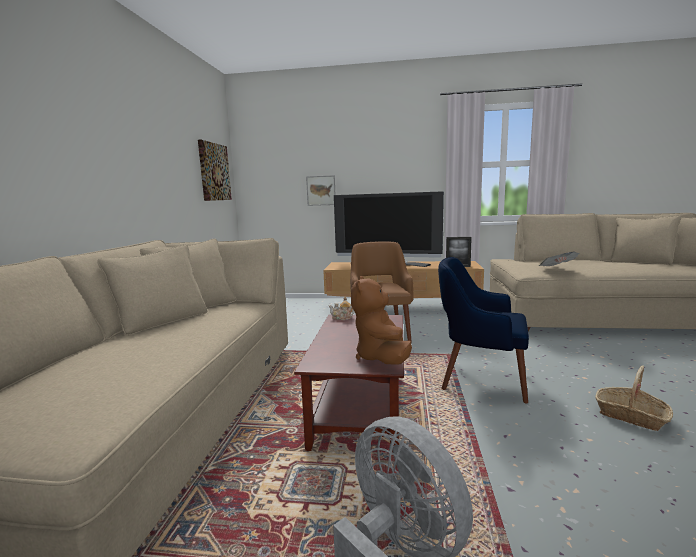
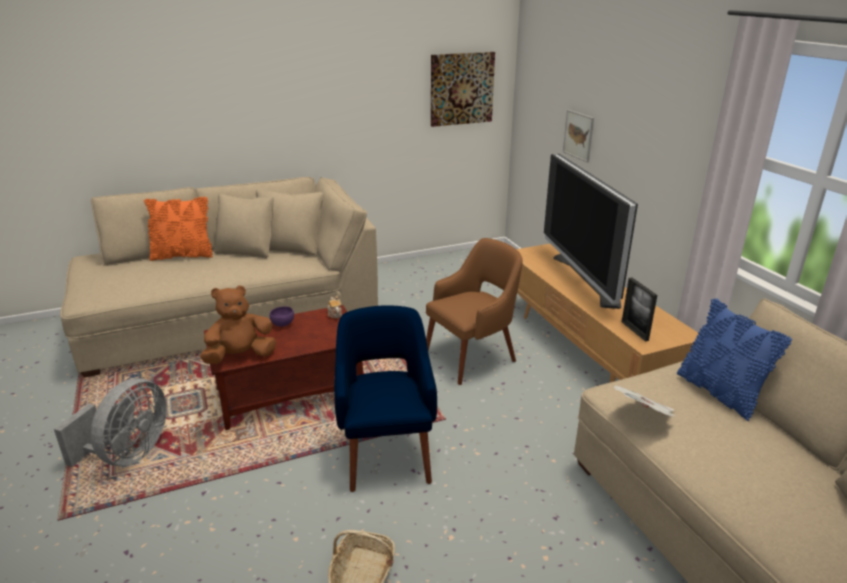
camera: 60 degrees right, 15 degrees up
(98, 345) = (183, 255): none -> orange pillow
(335, 336) = (282, 324): none -> purple bowl
(539, 260) = (720, 393): none -> blue pillow

